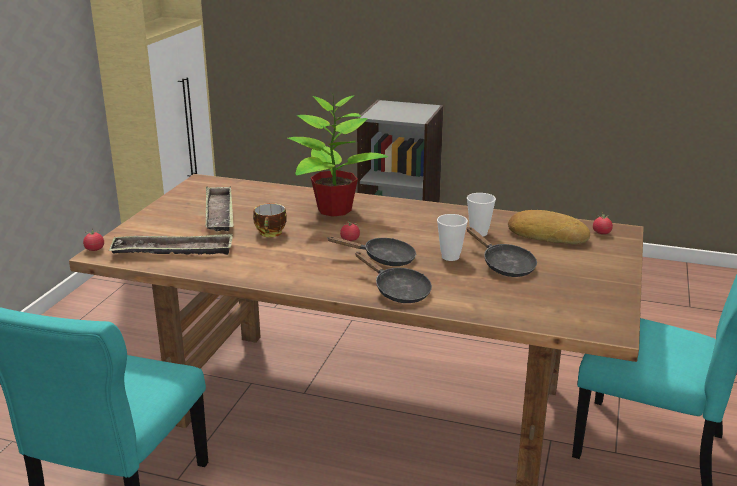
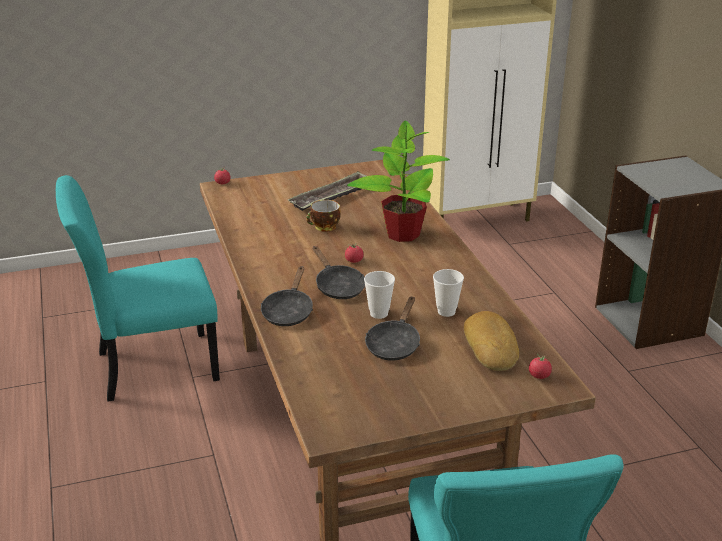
camera: 55 degrees right, 5 degrees up
(173, 251) = (251, 207): tray -> none

